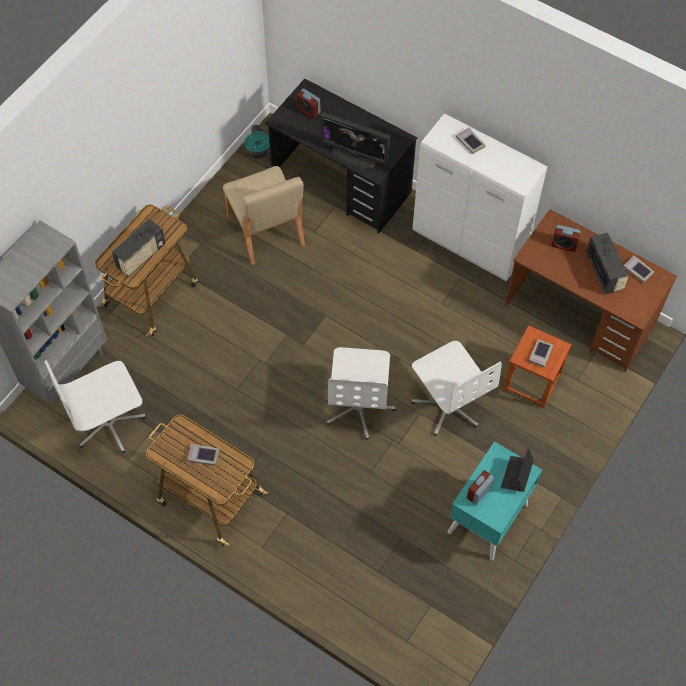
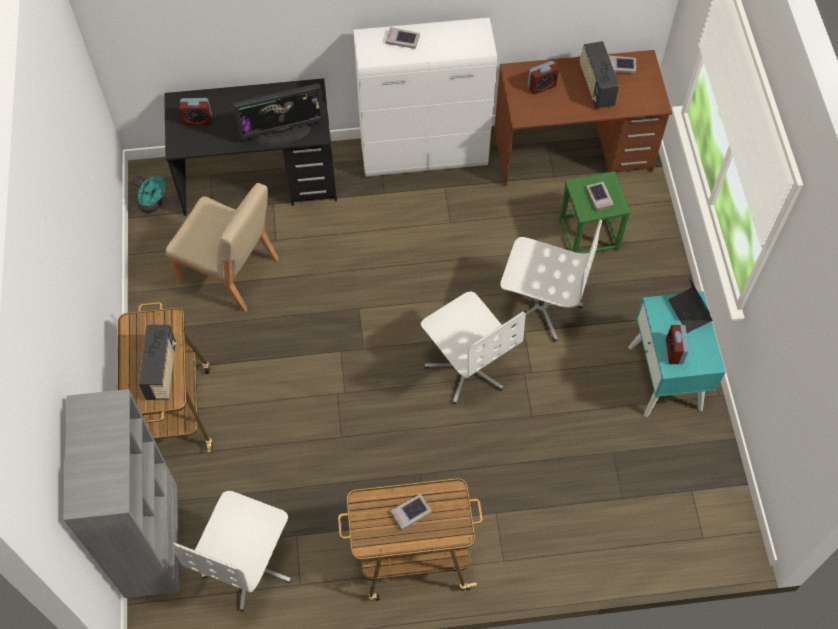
camera: 40 degrees left, 0 degrees up
(531, 382) = (588, 235): brown stool -> green stool
(604, 272) = (596, 86): radio -> radio turned 135 degrees counterclockwise

